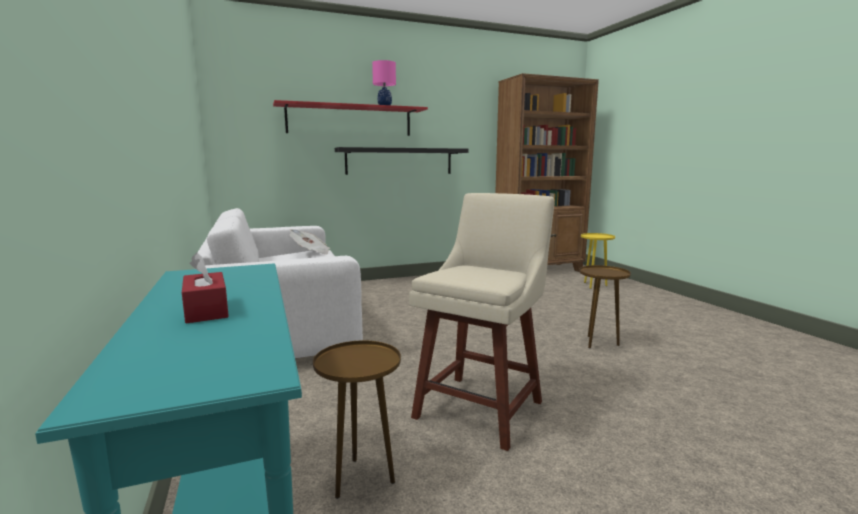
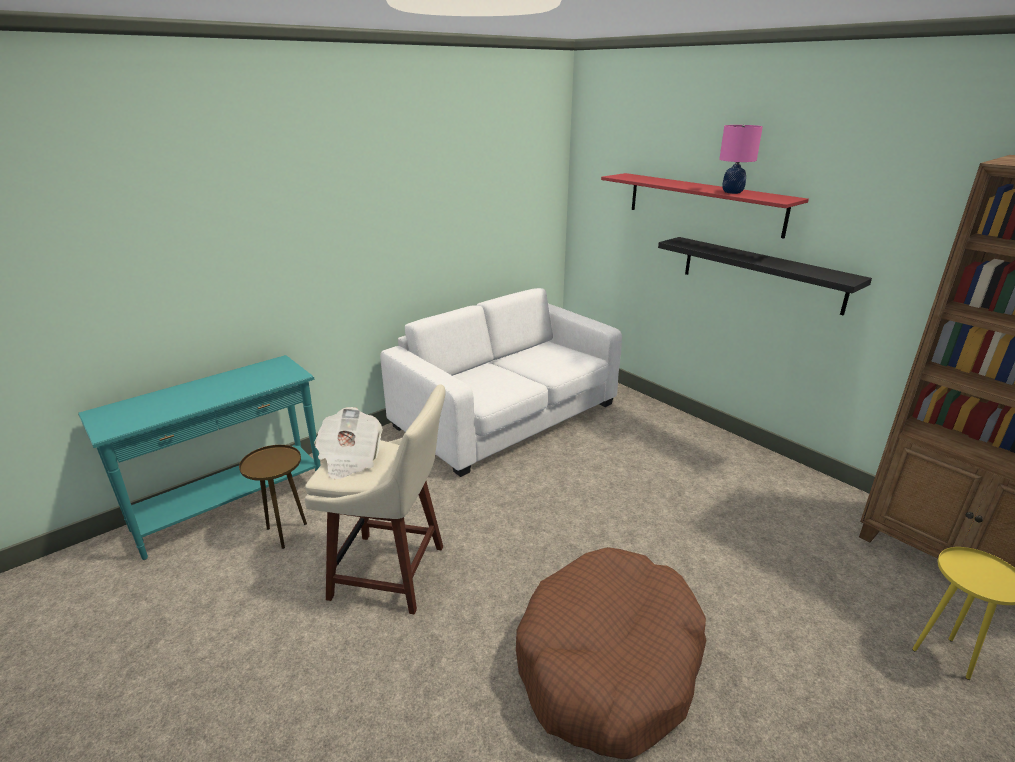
camera: 70 degrees right, 15 degrees up
(206, 310) = (198, 393): red tissue box -> none
(311, 252) = (570, 358): newspaper -> newspaper (350, 458)
(598, 343) = (609, 663): brown side table -> brown dog bed

